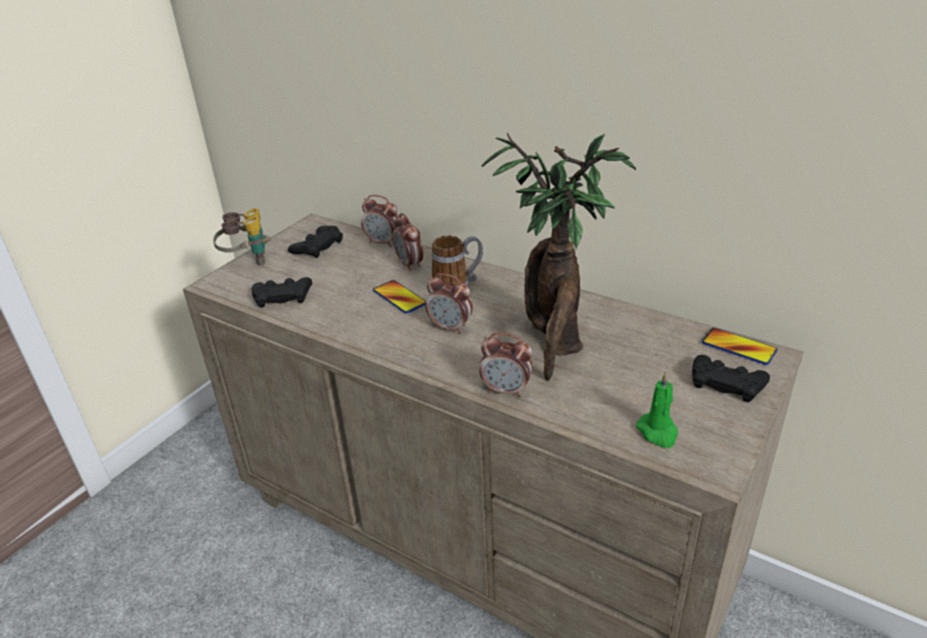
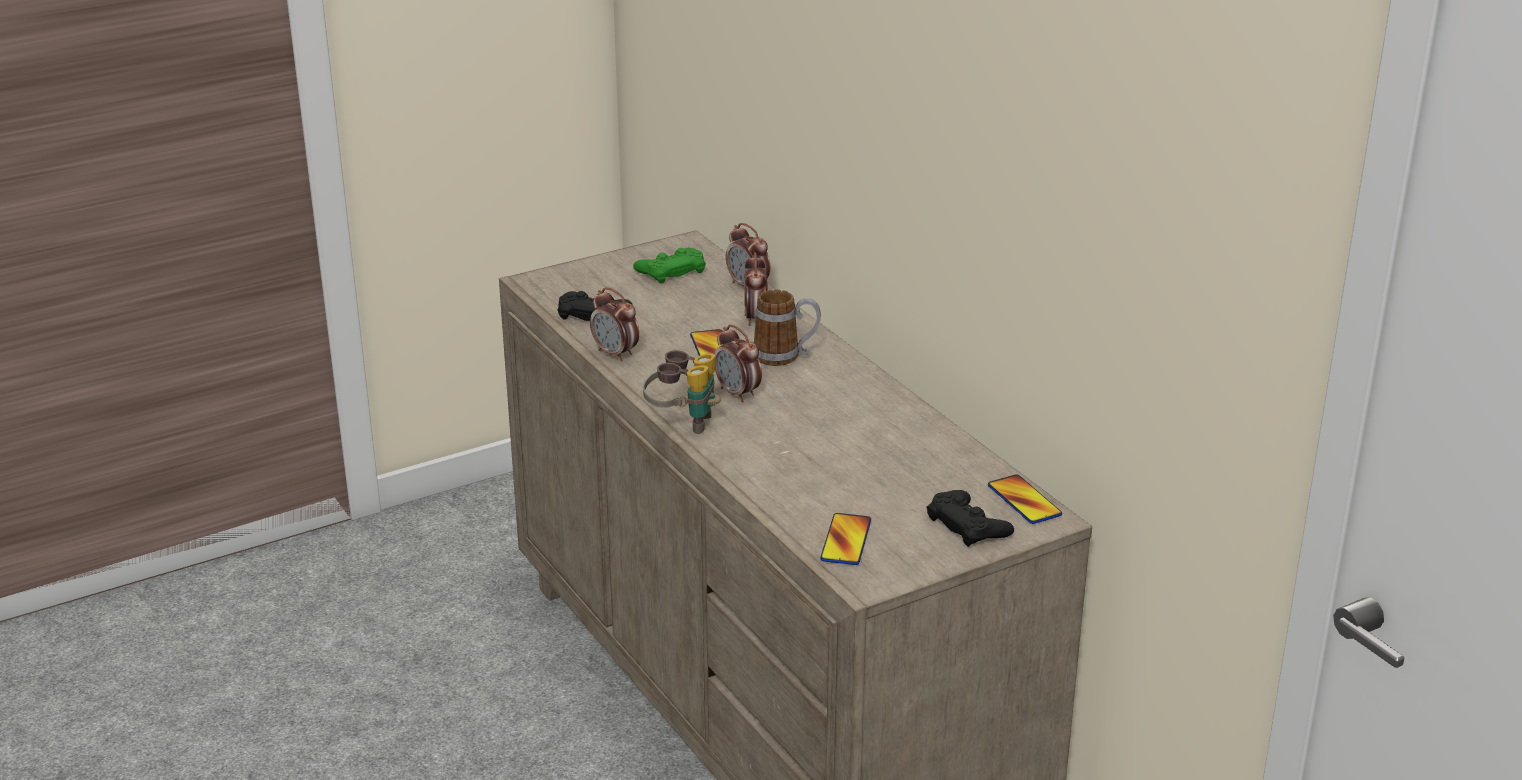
camera: 25 degrees right, 5 degrees down
(247, 261) = (584, 266): binoculars -> binoculars (683, 422)
(317, 246) = (671, 271): black game controller -> green game controller
(506, 390) = (737, 464): alarm clock -> alarm clock (616, 354)
(554, 344) = (829, 440): potted plant -> none
(658, 432) = (846, 541): green candle -> phone

